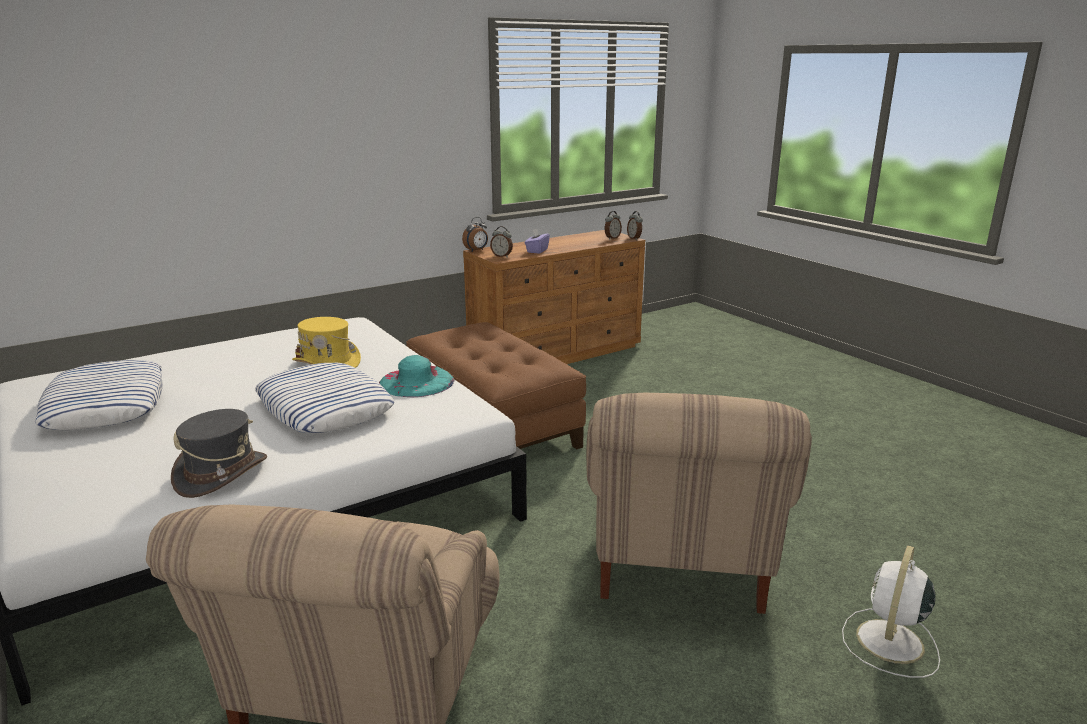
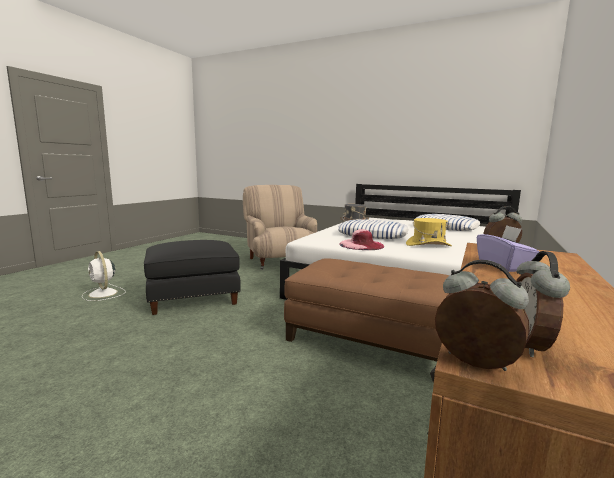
camera: 150 degrees right, 10 degrees down
(416, 382) = (361, 245): turquoise hat -> pink hat
(476, 250) = (561, 254): alarm clock -> none
(681, 564) = (194, 298): beige armchair -> black ottoman
(889, 643) = (103, 294): white fan -> white fan turned 135 degrees clockwise

